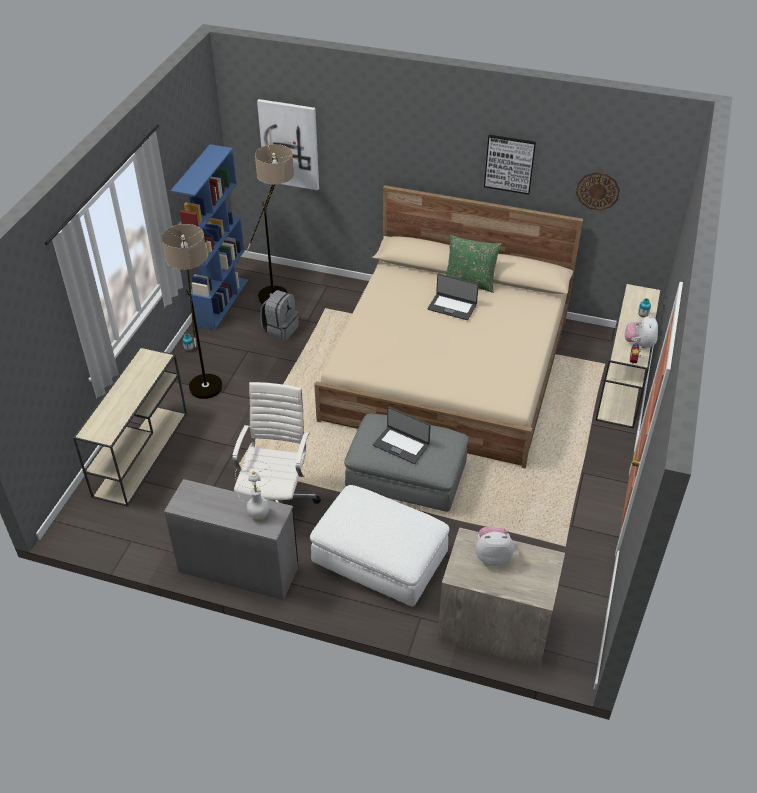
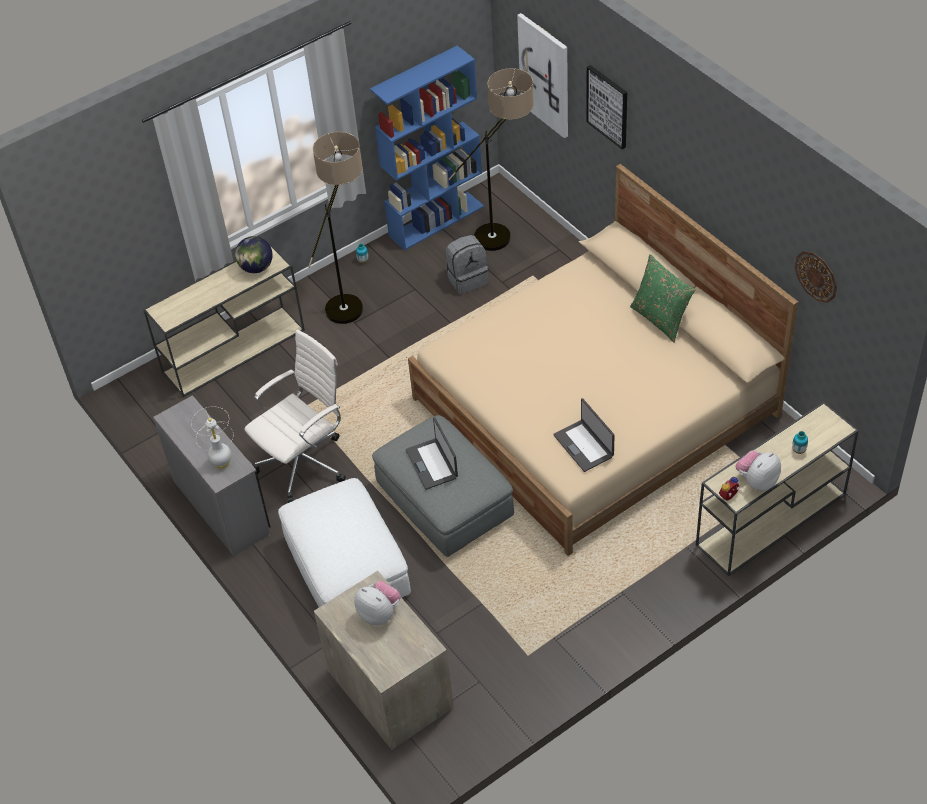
camera: 40 degrees right, 5 degrees up
(146, 367) = (256, 268): none -> globe
(452, 307) = (611, 339): laptop -> laptop (584, 445)
(509, 164) = (734, 199): picture -> picture (608, 106)

